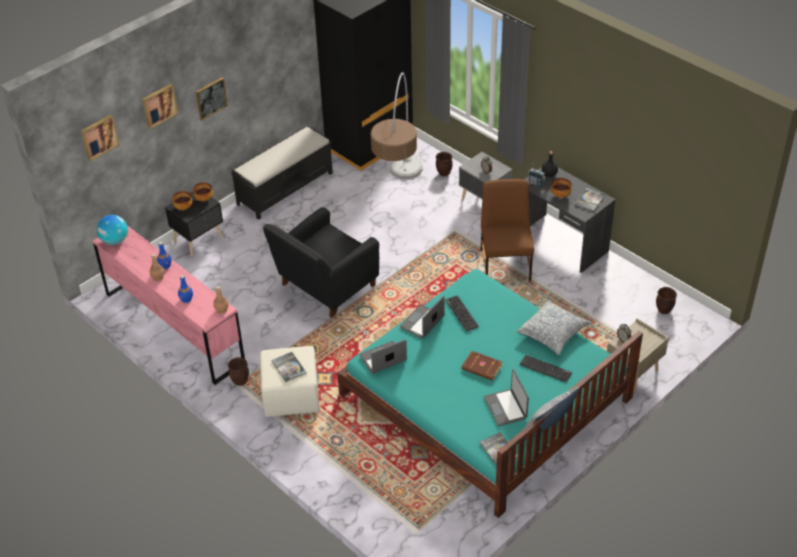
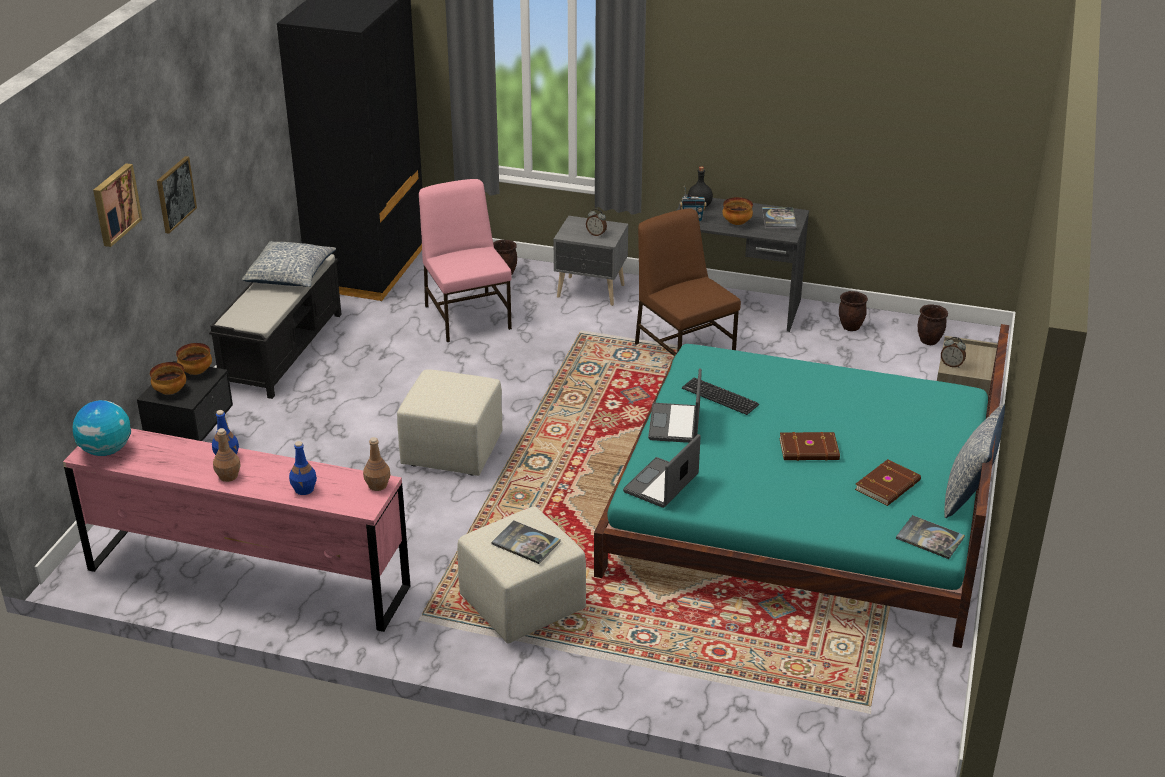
camera: 30 degrees left, 10 degrees down
(99, 137) = (43, 263): picture -> none
(240, 381) = (422, 612): brown planter -> brown planter (851, 327)
(324, 287) = (451, 451): black armchair -> beige ottoman
(400, 197) = (468, 316): floor lamp -> pink chair
(506, 408) = (888, 485): laptop -> brown book
(545, 369) = (892, 424): keyboard -> none
(553, 333) = (861, 383): pillow -> pillow (290, 275)

